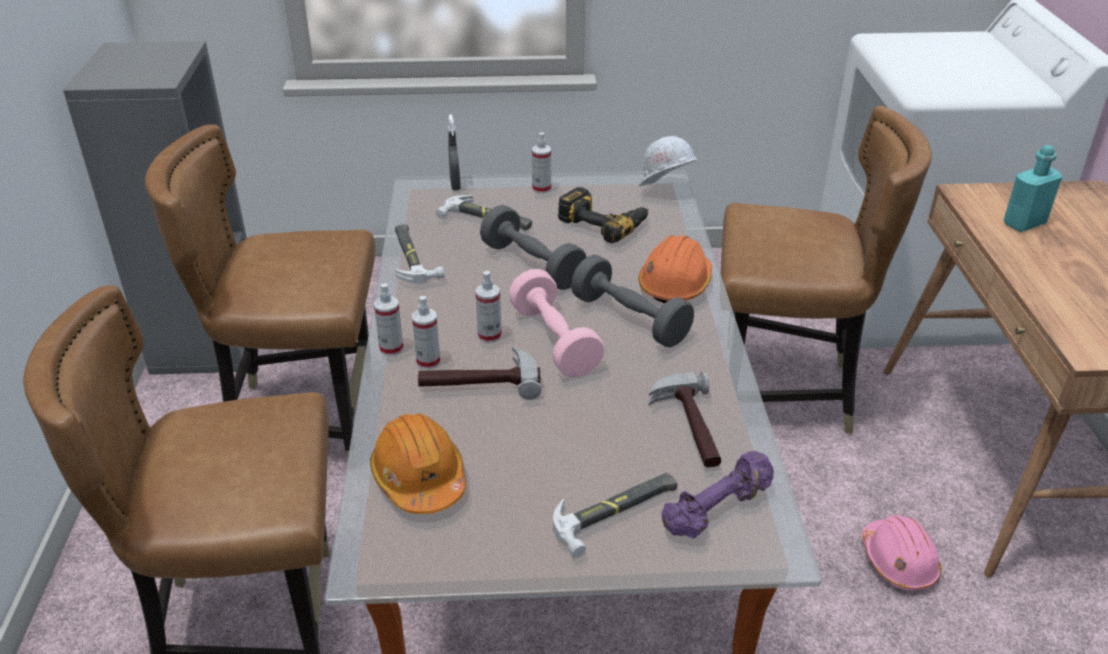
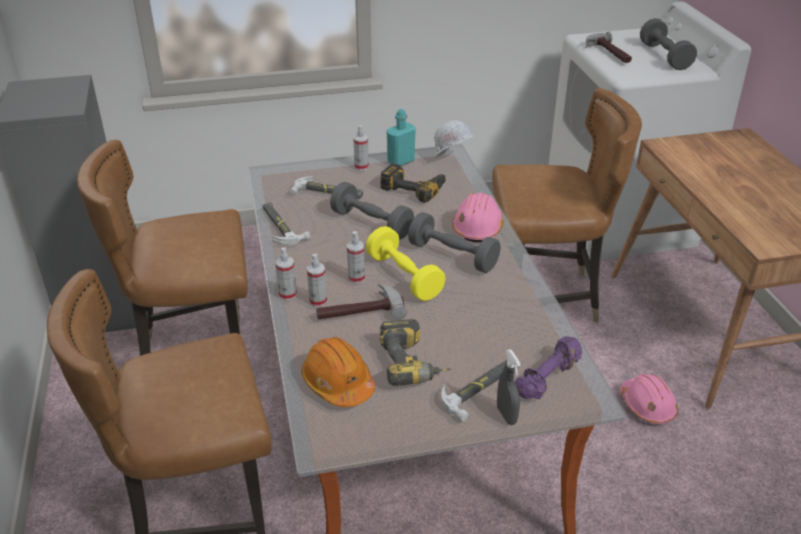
camera: 10 degrees left, 0 degrees up
(455, 185) = (296, 169): grey spray bottle -> grey spray bottle (506, 415)
(531, 465) = (414, 364): none -> power drill
(554, 341) = (404, 277): pink dumbbell -> yellow dumbbell
(675, 284) = (477, 228): orange hard hat -> pink hard hat
(688, 427) = (513, 326): hammer -> hammer (607, 53)
(989, 71) = (664, 56): none -> grey dumbbell
(1024, 224) = (704, 163): turquoise bottle -> turquoise bottle (401, 161)

